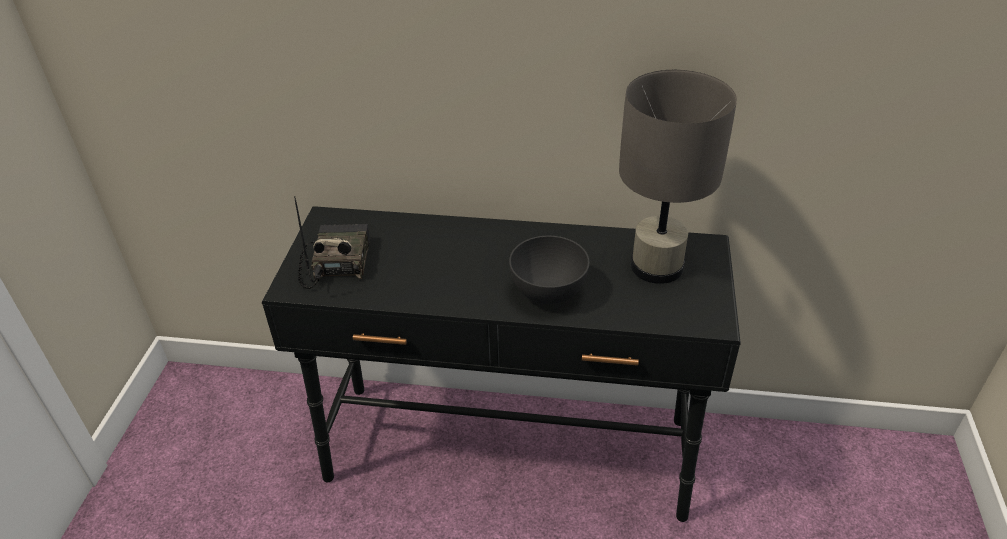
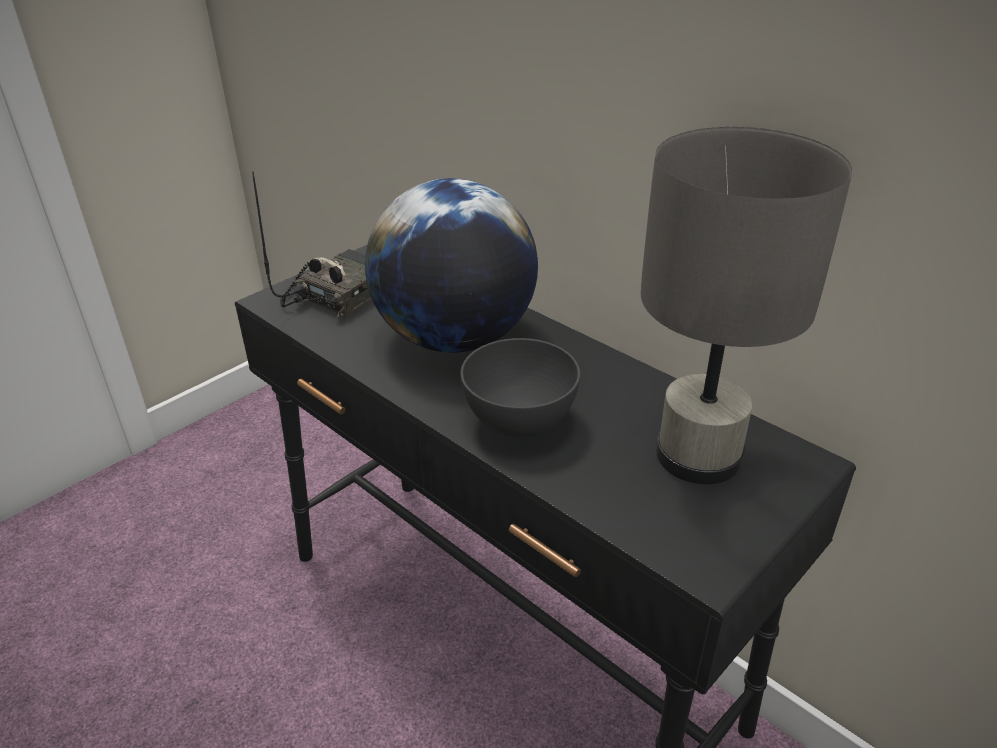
camera: 35 degrees right, 5 degrees down
(453, 258) = (455, 338): none -> globe

